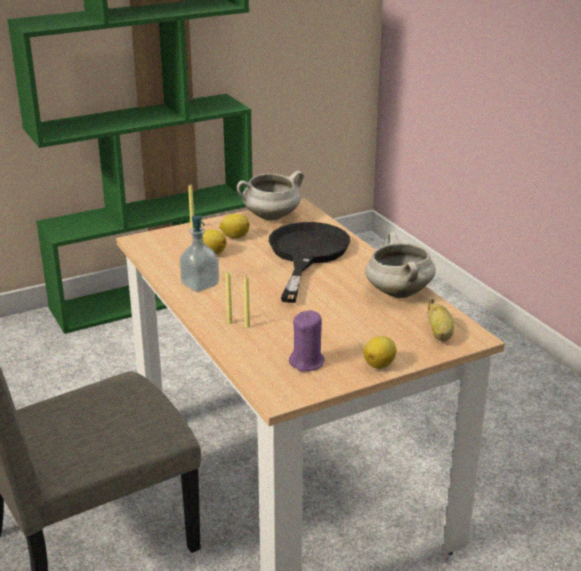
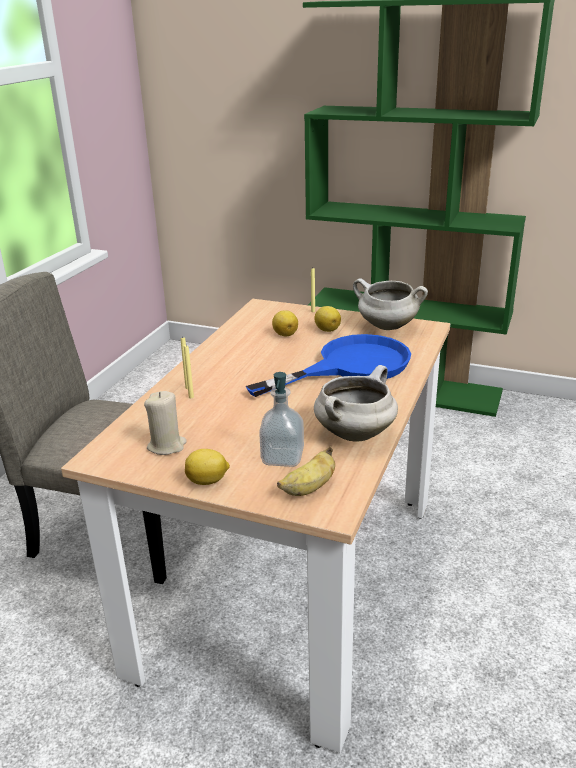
camera: 50 degrees right, 0 degrees up
(200, 284) = (229, 352): soap dispenser -> soap dispenser (282, 457)
(306, 254) = (350, 366): black frying pan -> blue frying pan
(307, 362) = (167, 446): purple candle -> beige candle

